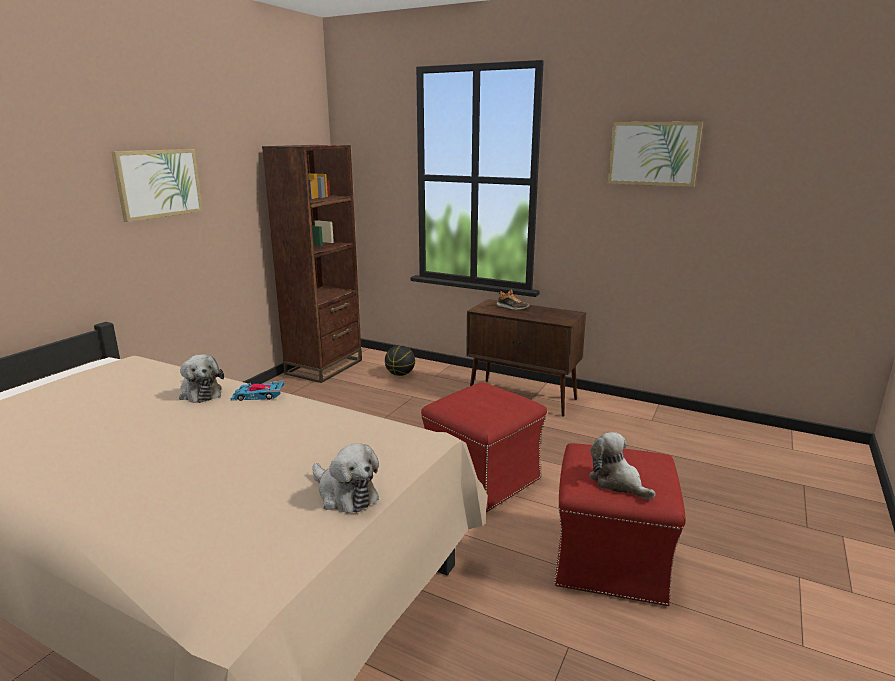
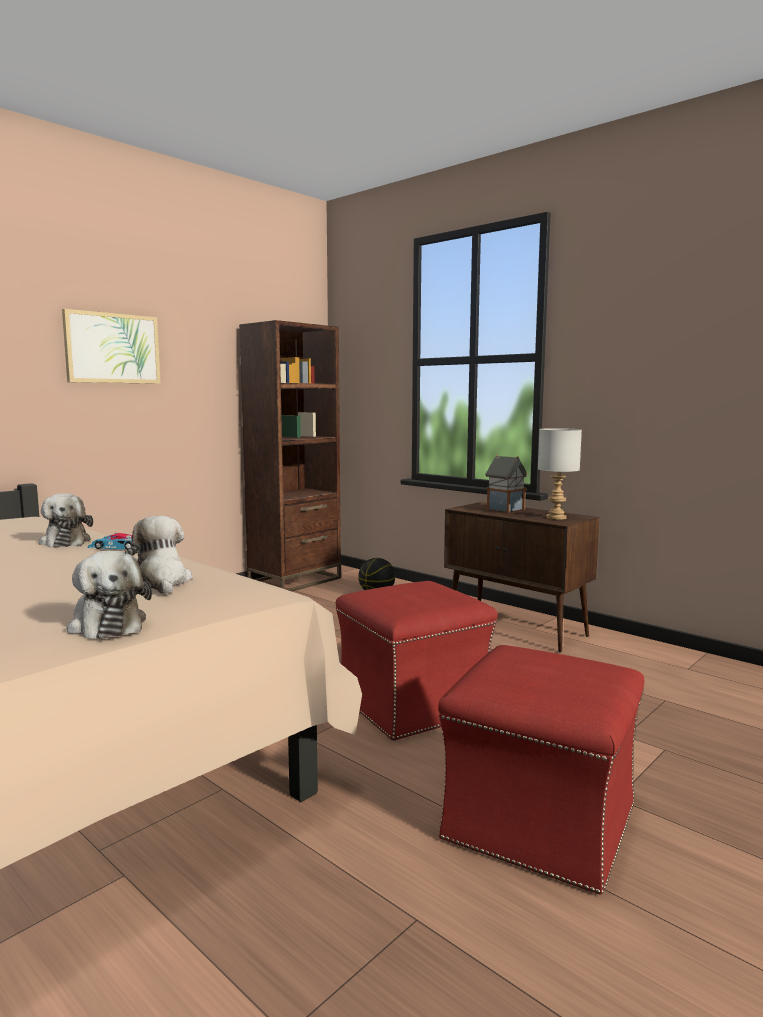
camera: 15 degrees right, 10 degrees down
(512, 307) = (504, 509): shoe -> toy house
(556, 316) = (555, 517): none -> grey table lamp
(617, 482) = (531, 687): plush toy -> plush toy (161, 582)
(653, 153) = (686, 308): picture -> none

